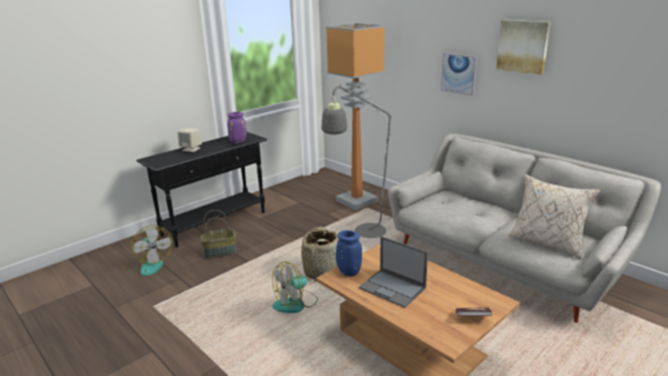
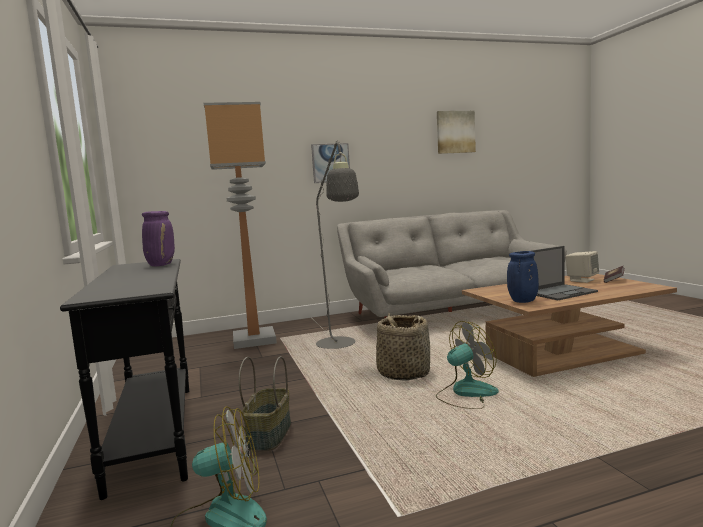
camera: 65 degrees left, 15 degrees down
(191, 149) = (119, 280): beige speaker -> beige speaker (582, 280)
(295, 303) = (466, 394): fan -> fan turned 105 degrees counterclockwise
(523, 46) = (388, 129): picture -> picture (455, 132)
(547, 243) = (504, 261): beige pillow -> none

